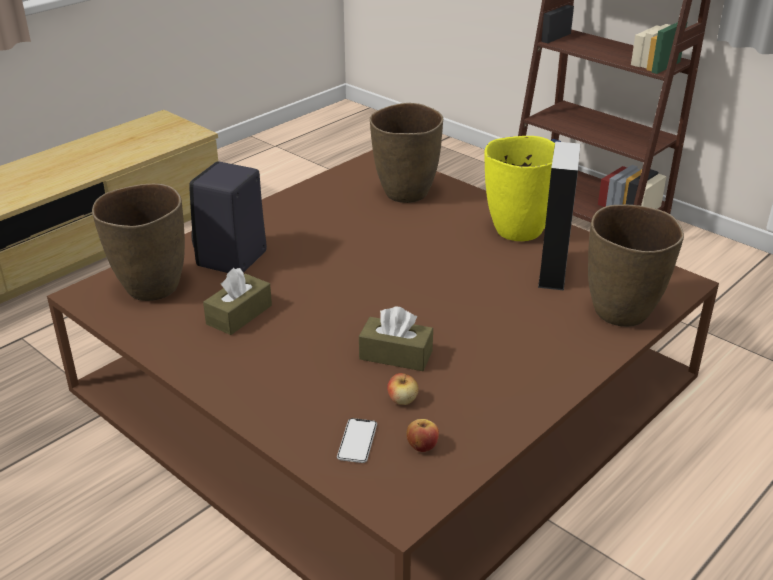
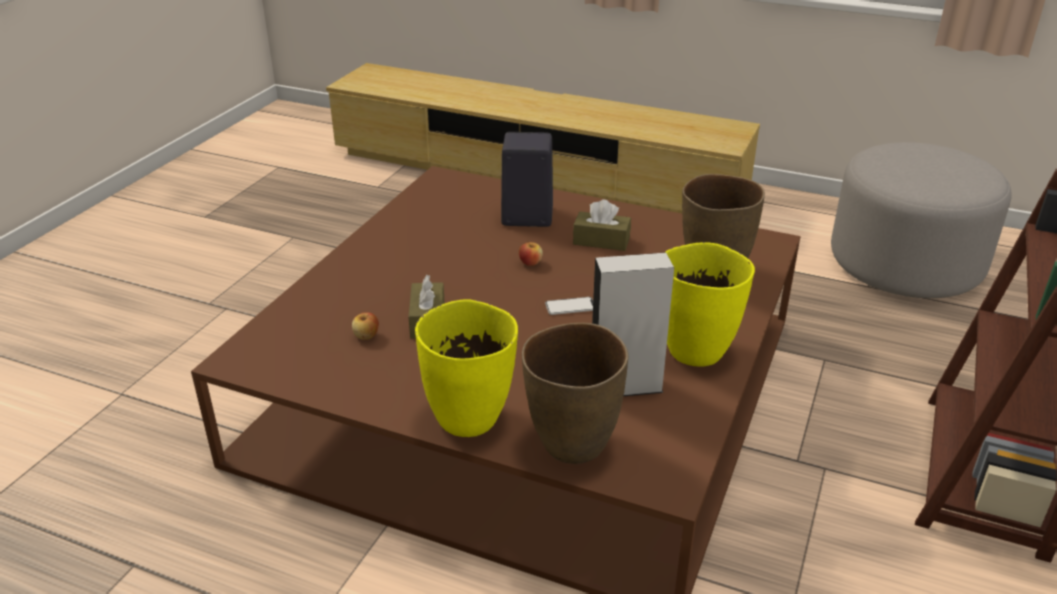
camera: 70 degrees right, 0 degrees up
(151, 289) = (462, 197): brown vase -> none
(239, 315) = (448, 239): brown tissue box -> brown tissue box (601, 241)
(338, 157) = (905, 263): none -> grey ottoman
(357, 441) = (307, 326): phone -> phone (570, 307)
(422, 446) = (310, 356): apple -> apple (530, 263)
(570, 358) = (470, 418): none -> yellow vase

